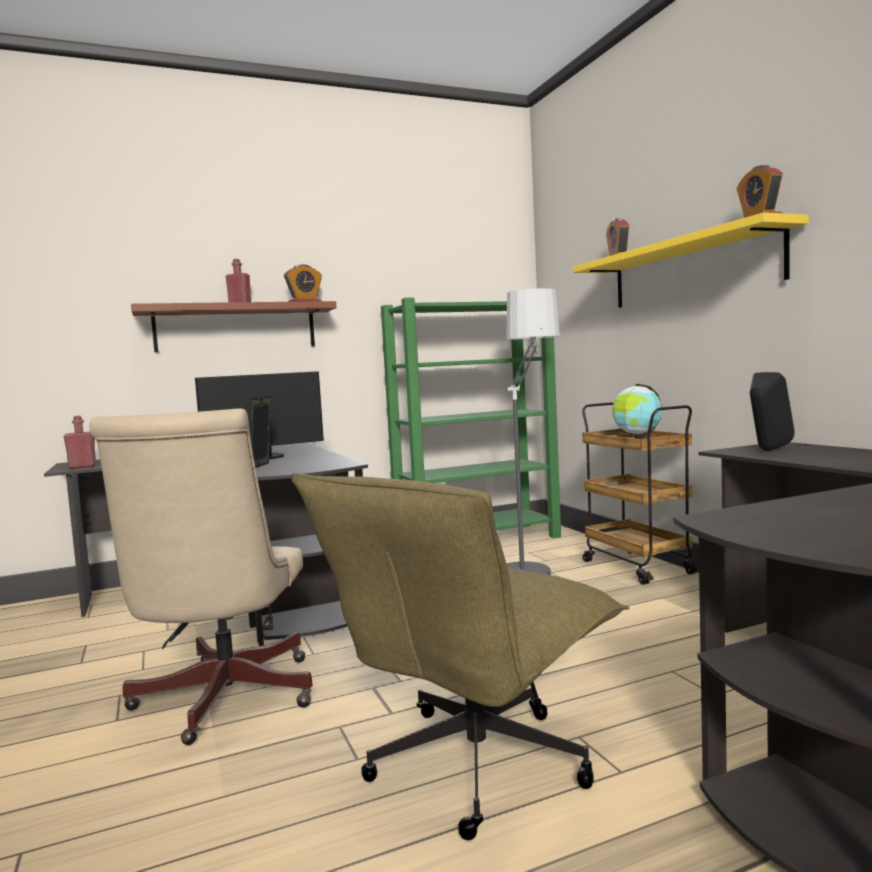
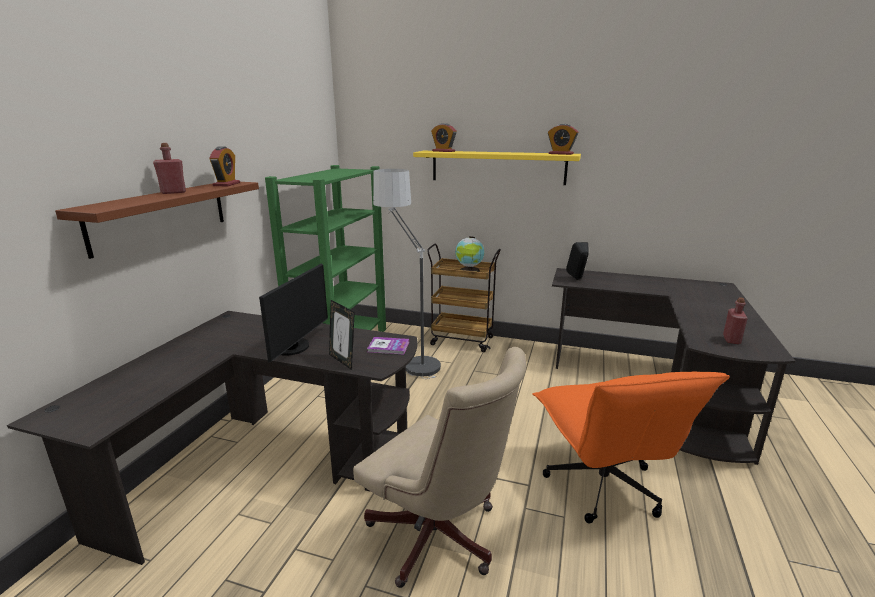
camera: 50 degrees left, 15 degrees up
(82, 467) = (103, 418): red bottle -> red bottle (731, 340)
(320, 465) = (388, 347): none -> book
(480, 761) = (601, 483): beige office chair -> orange office chair

